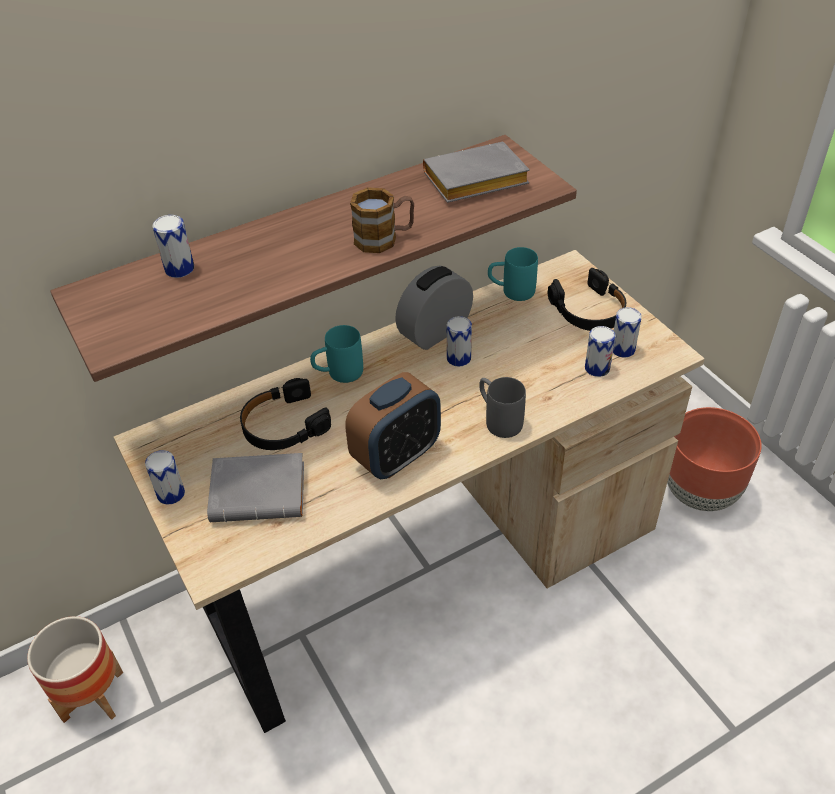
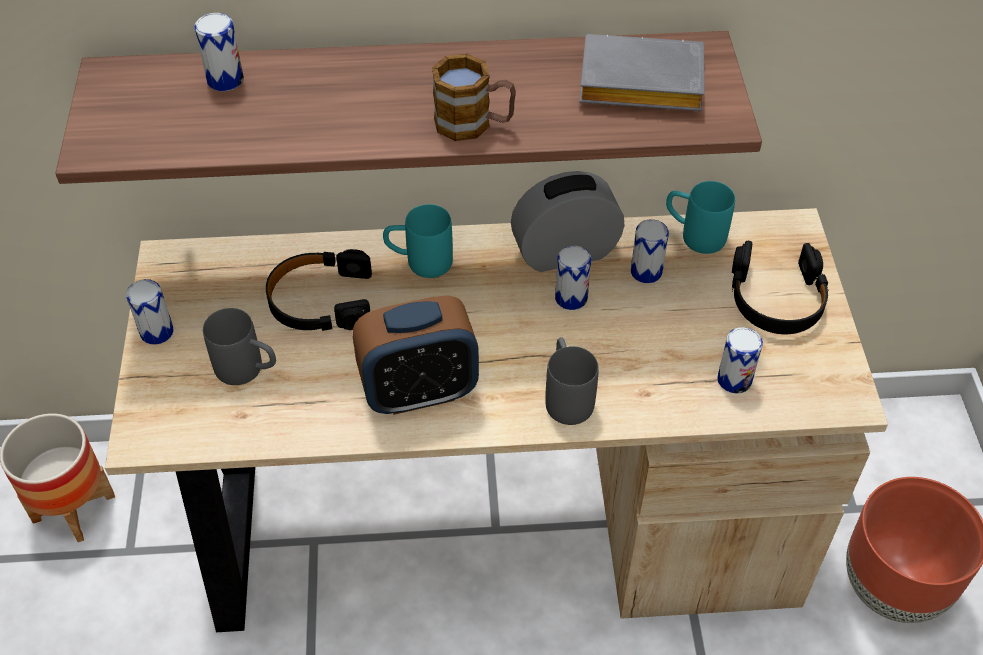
camera: 25 degrees right, 5 degrees up
(261, 492) = (248, 370): grey book -> grey mug
(622, 349) = (785, 368): can -> can (646, 271)

